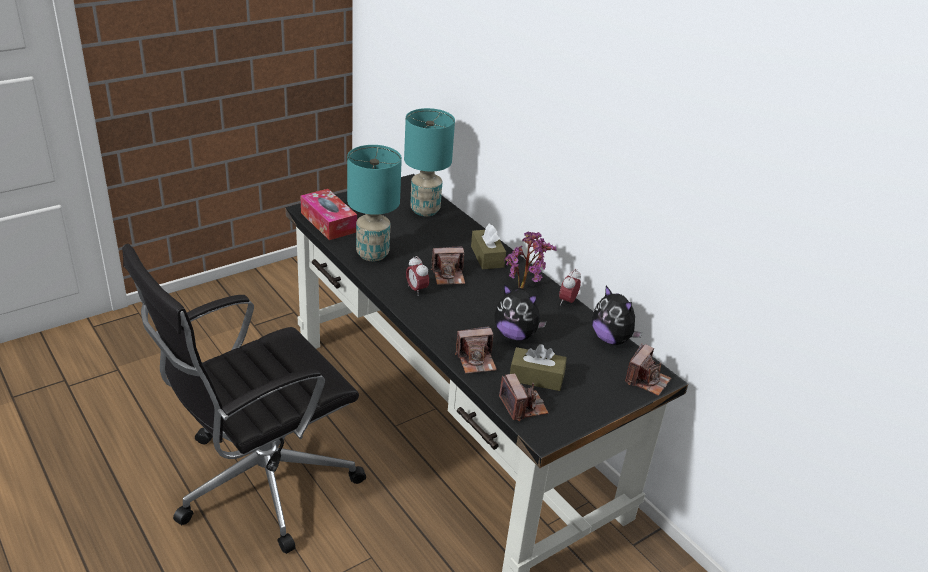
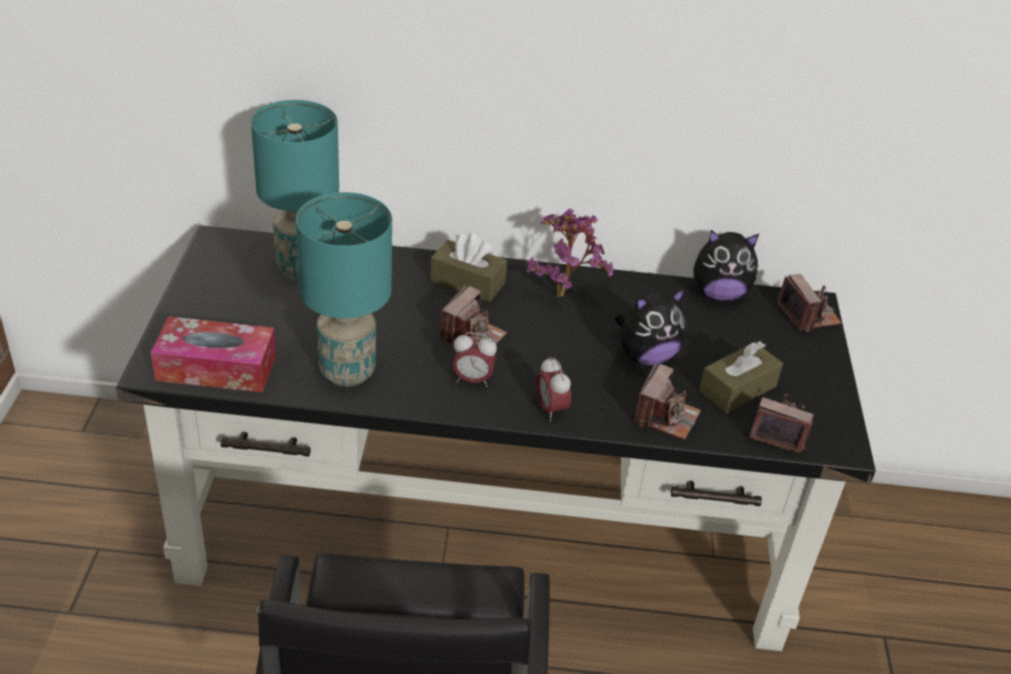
camera: 50 degrees left, 5 degrees up
(567, 301) = (622, 280): alarm clock -> alarm clock (550, 409)

